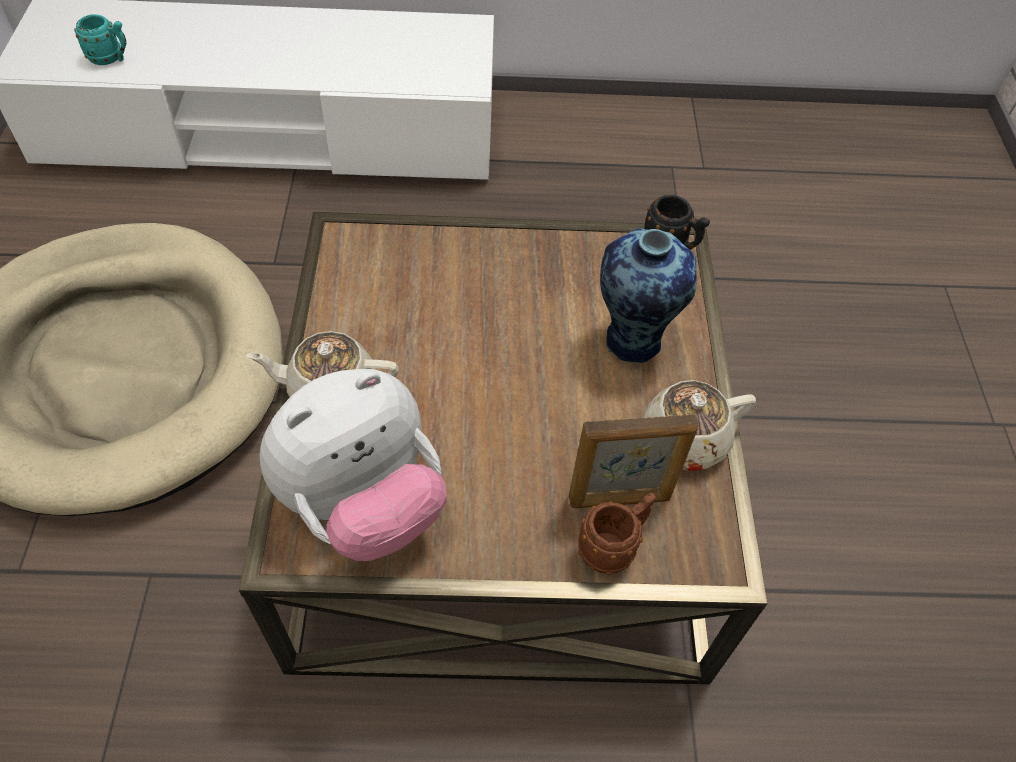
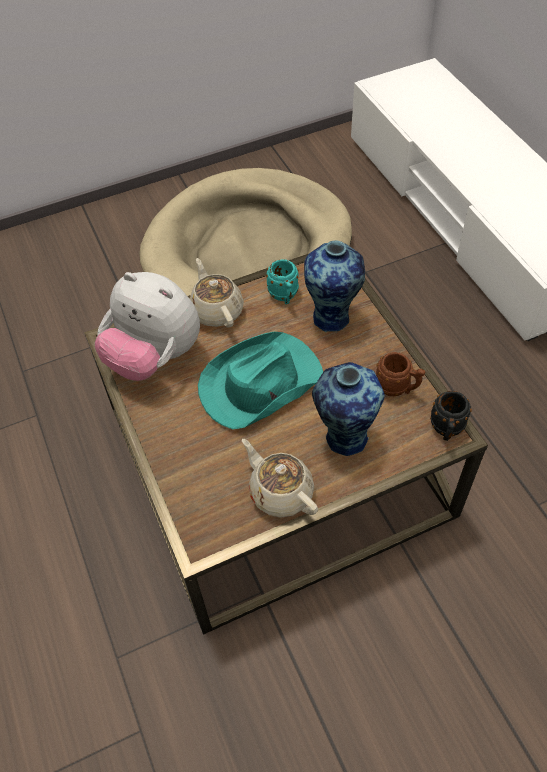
camera: 70 degrees right, 0 degrees up
(111, 59) = (414, 111): turquoise mug -> turquoise mug (284, 296)
(435, 272) = (332, 316): none -> vase
(496, 394) = (259, 384): none -> turquoise hat
(613, 547) = (183, 481): brown mug -> brown mug (397, 388)
(620, 499) = (218, 474): picture frame -> none

